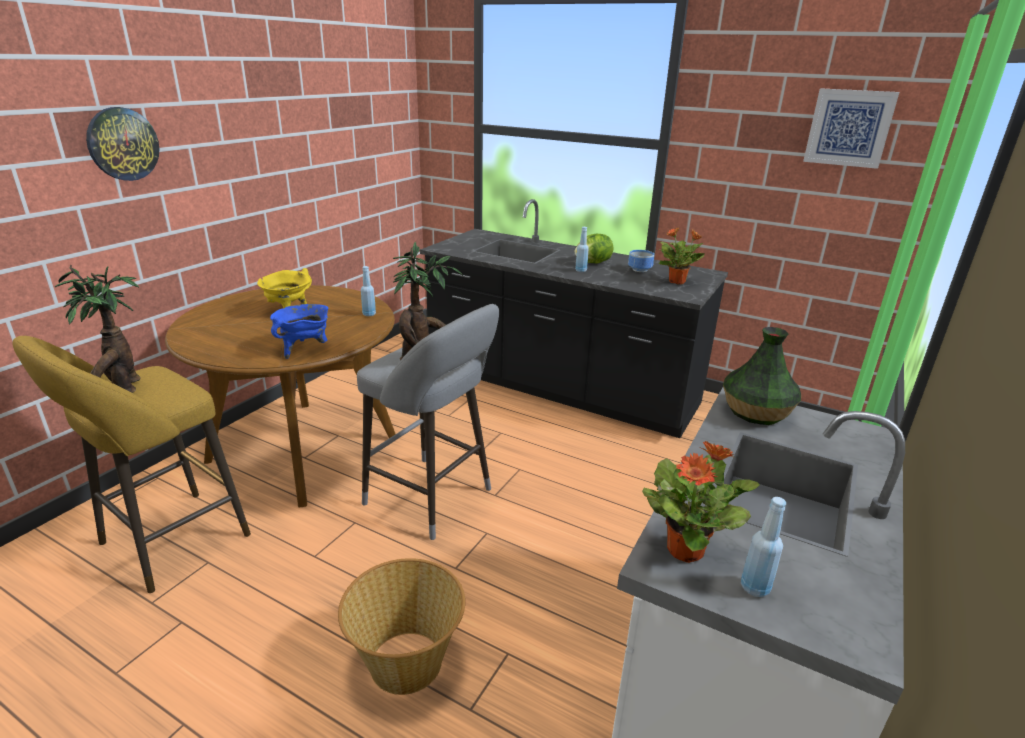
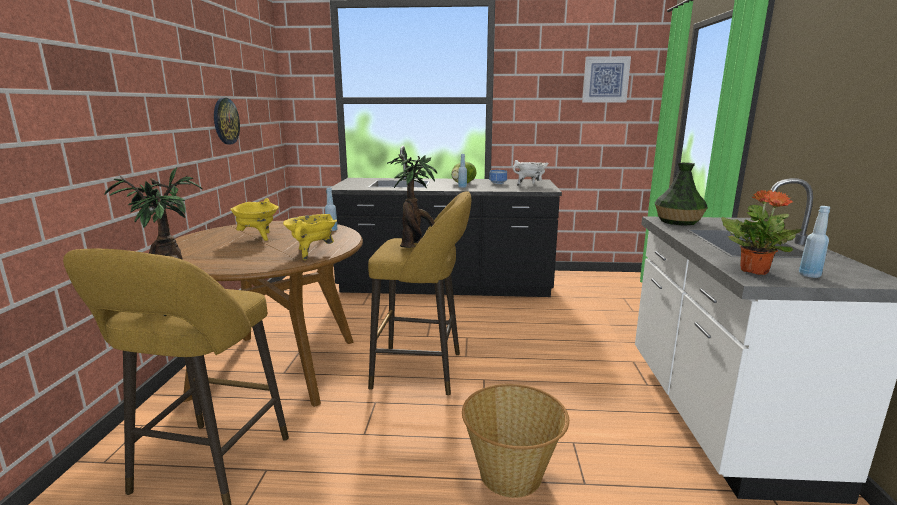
camera: 25 degrees left, 10 degrees down
(122, 144) = (98, 83): wall clock -> wall clock (225, 121)
(305, 349) = (312, 253): blue cooking pot -> yellow cooking pot
(434, 499) = (423, 370): grey stool -> yellow stool
(677, 282) = (530, 185): potted plant -> white cooking pot

